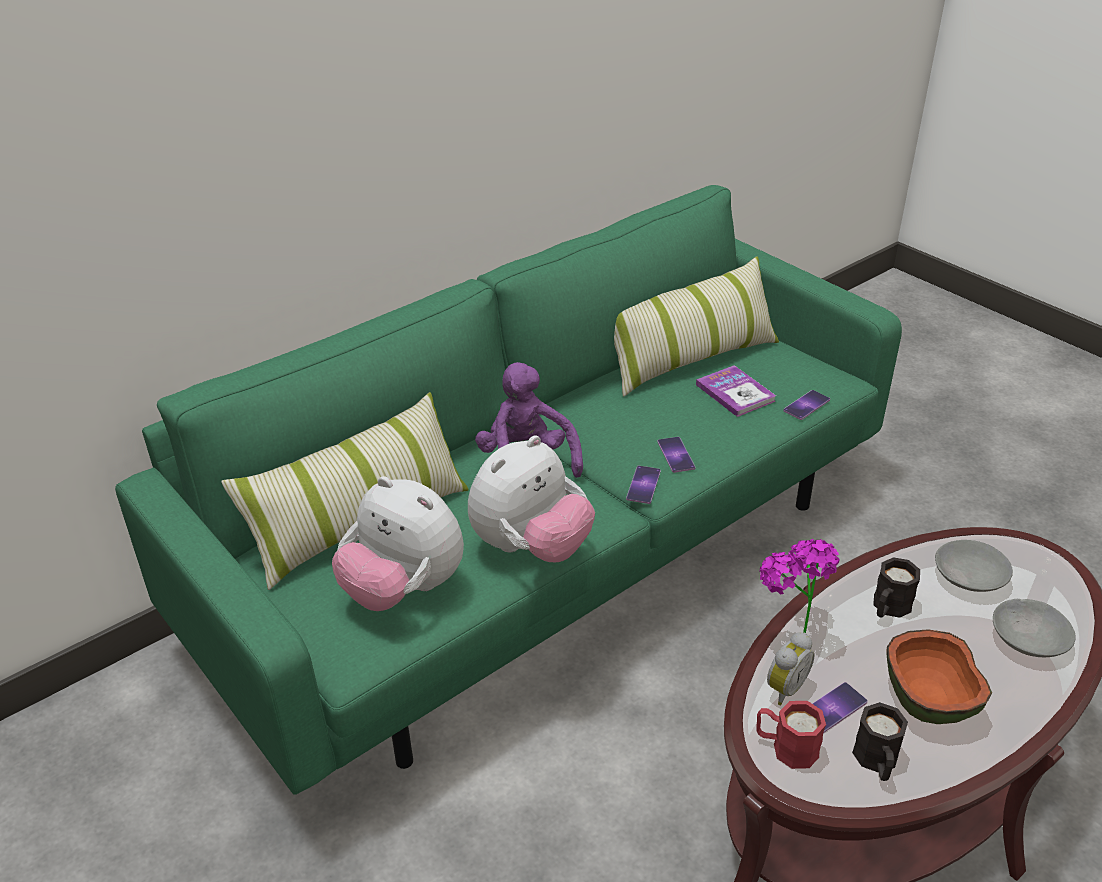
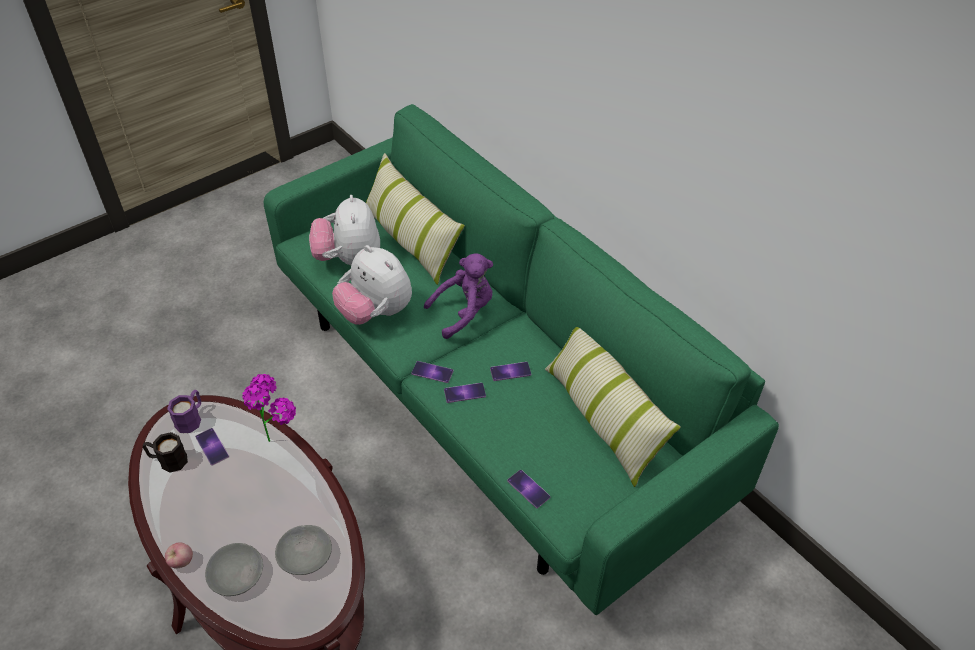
camera: 90 degrees right, 10 degrees up
(404, 589) = (349, 259): plush toy -> plush toy turned 45 degrees counterclockwise
(633, 420) = (510, 371): none -> phone
(735, 393) = (546, 440): book -> none
(783, 688) = (233, 424): alarm clock -> none
(786, 747) = (191, 418): red mug -> purple mug
(888, 608) = (286, 495): black mug -> none
(930, 699) = (203, 499): bowl -> none
(1039, 703) = (181, 562): none -> apple

